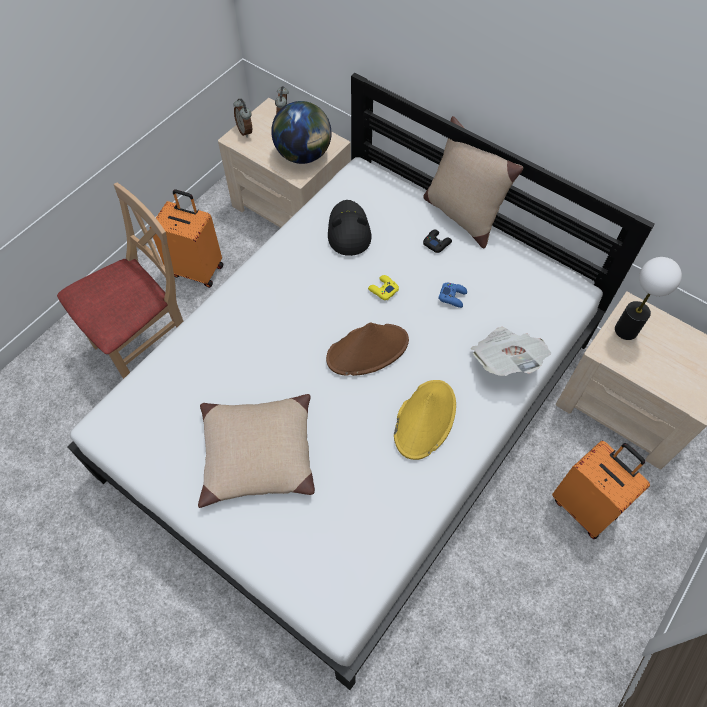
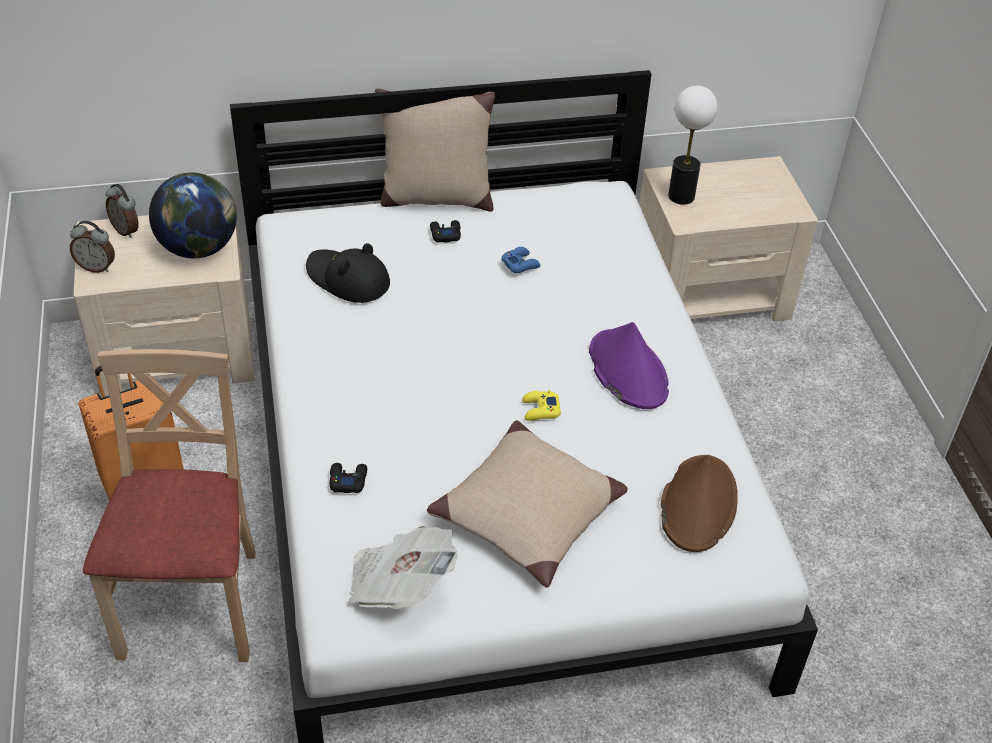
camera: 50 degrees left, 15 degrees down
(201, 350) = (348, 480): none -> black game controller
(368, 350) = (507, 357): brown hat -> brown hat (698, 504)
(383, 289) = (450, 303): yellow game controller -> yellow game controller (540, 410)
(425, 419) = (627, 370): yellow hat -> purple hat
(505, 360) = (628, 278): newspaper -> newspaper (400, 584)
(585, 506) = (777, 390): orange suitcase -> none

